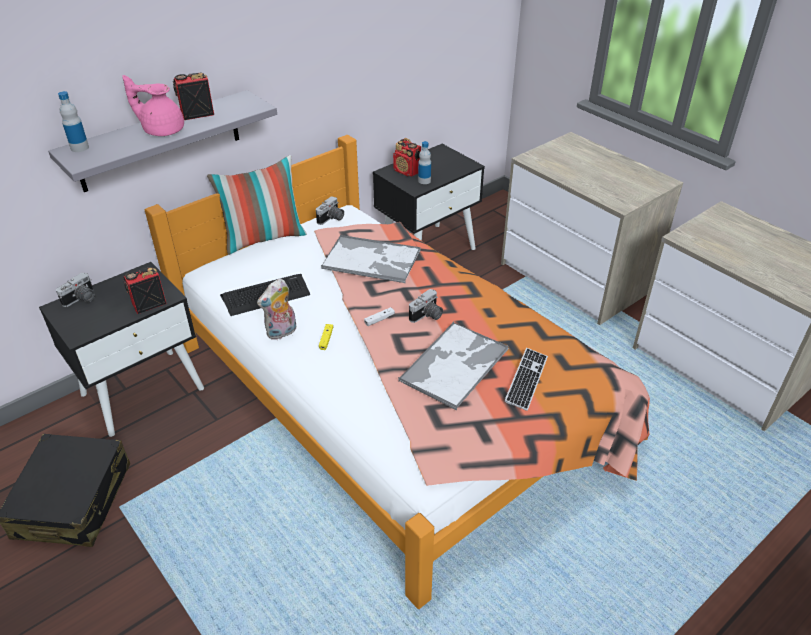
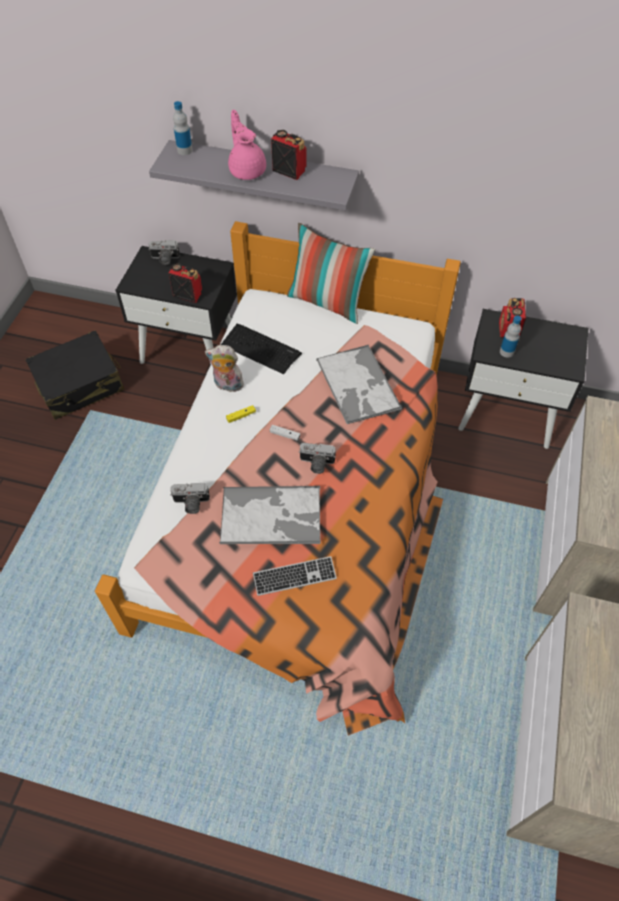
camera: 55 degrees right, 15 degrees up
(331, 219) = (393, 325): camera -> camera (191, 504)

